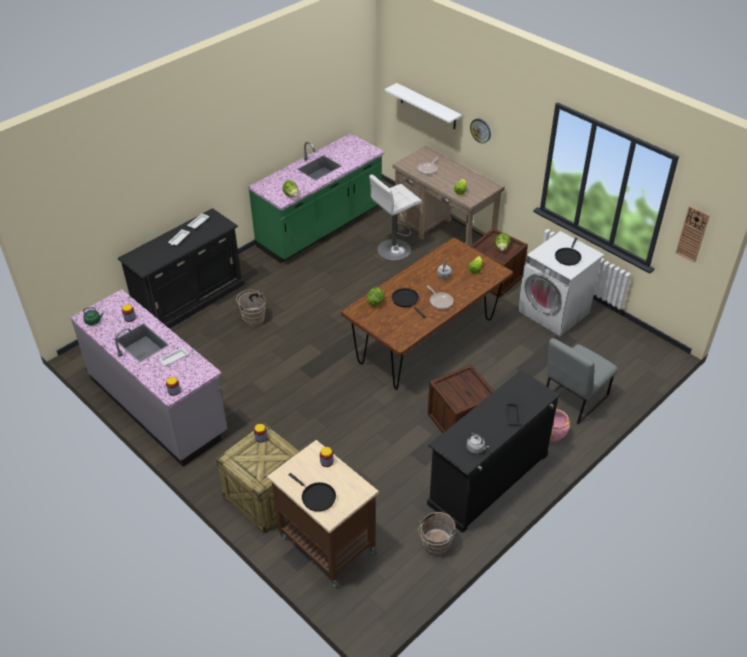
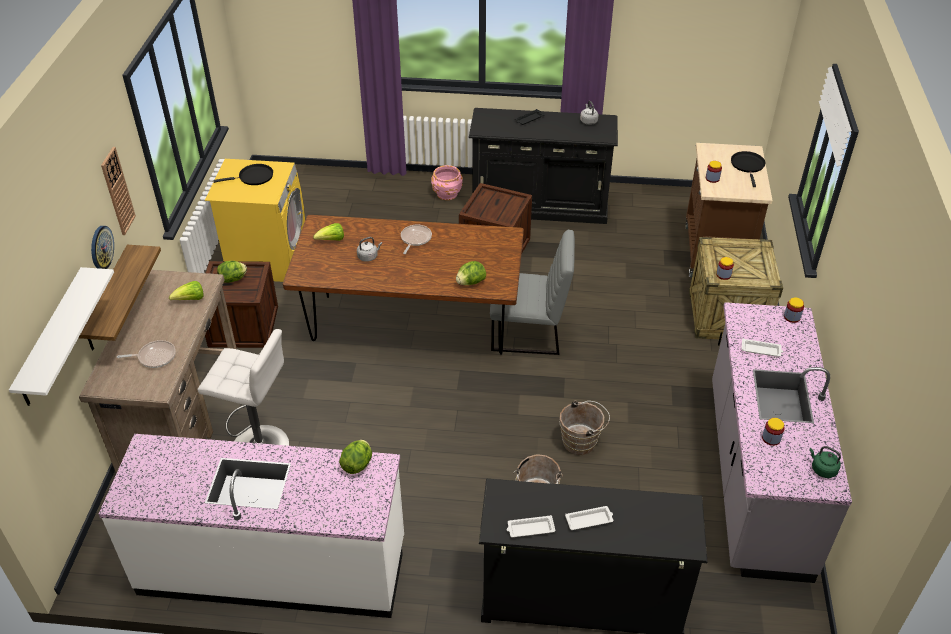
camera: 130 degrees left, 0 degrees up
(321, 227) = (273, 566): green counter -> white counter
(406, 300) = (441, 262): black frying pan -> none
(435, 546) = (636, 202): brown bucket -> brown bucket (582, 441)
(470, 152) = (107, 300): none -> shelf
(555, 312) = (266, 257): white washing machine -> yellow washing machine
(573, 399) = (389, 199): grey chair -> grey chair (529, 333)
(692, 234) = (218, 43): wall clock -> wall clock (117, 191)

